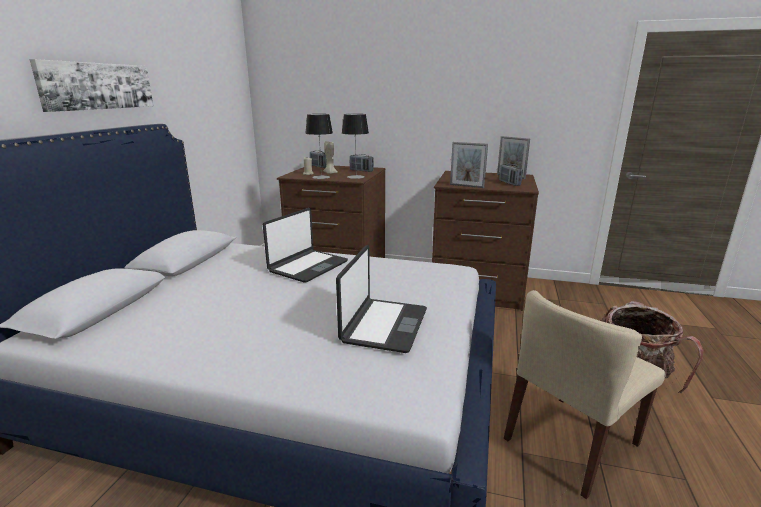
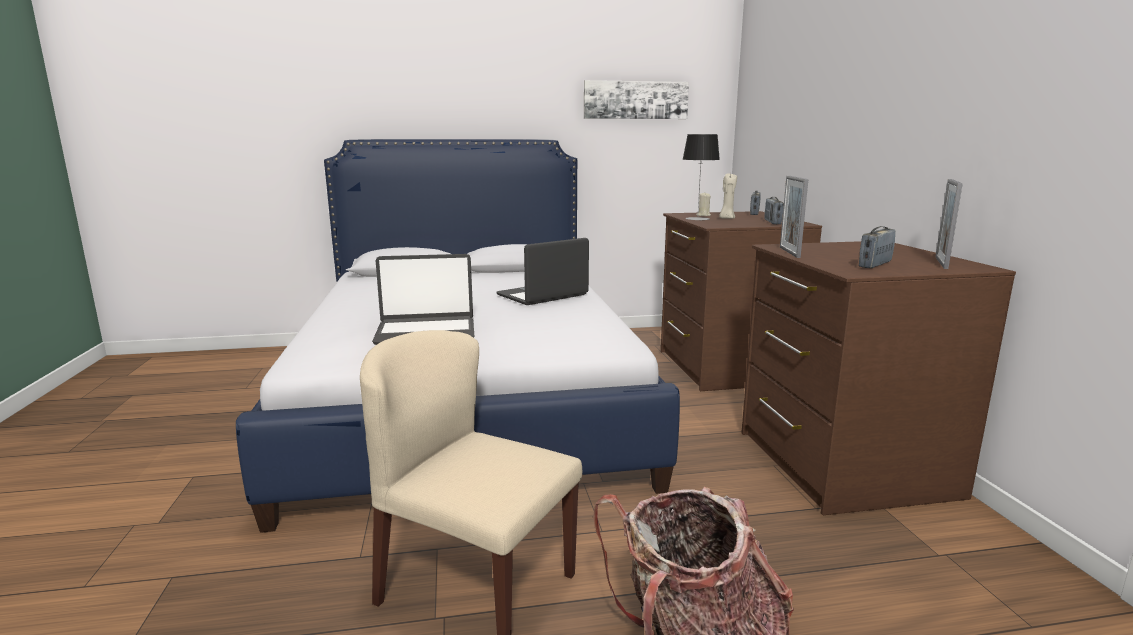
camera: 65 degrees right, 5 degrees down
(98, 86) = (502, 104): picture -> picture (635, 100)
(308, 266) = (543, 295): laptop -> laptop turned 135 degrees clockwise
(356, 177) = (729, 224): table lamp -> none

